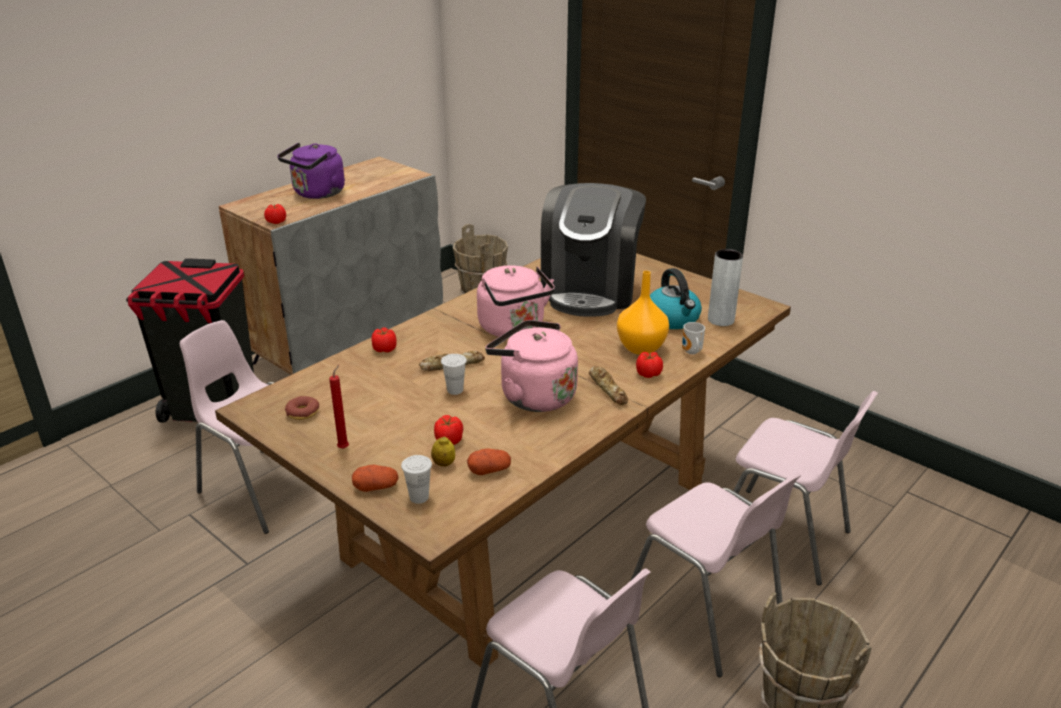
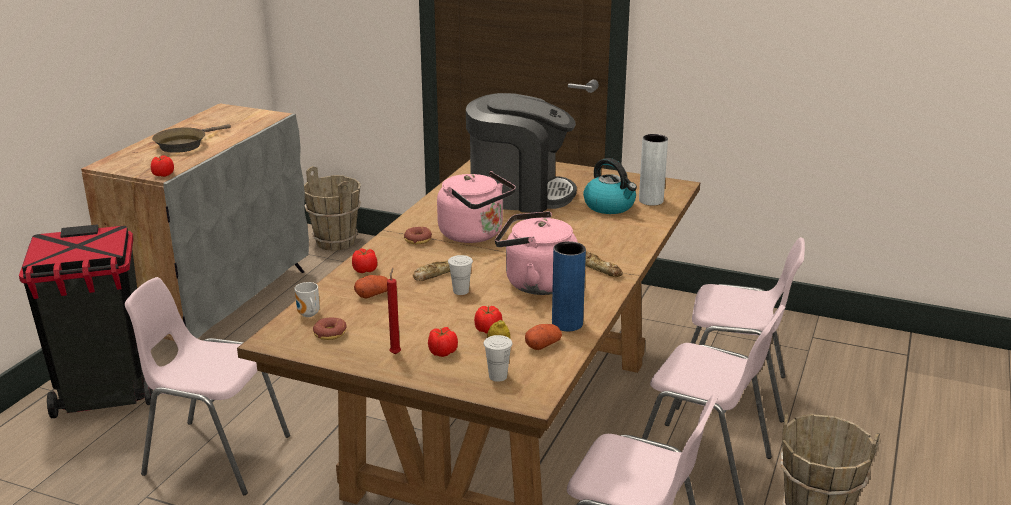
camera: 20 degrees left, 5 degrees down
(317, 194) = (184, 144): purple kettle -> brown frying pan
(376, 487) = (452, 376): potato -> potato (373, 294)
(457, 325) = (418, 240): none -> donut
(531, 450) = (567, 324): none -> blue vase
(590, 290) = (519, 194): coffee machine -> coffee machine turned 75 degrees counterclockwise
(640, 347) = (599, 232): orange vase -> none
(648, 373) = (621, 250): tomato -> tomato (442, 352)
(691, 352) = (644, 229): mug -> mug (308, 315)

